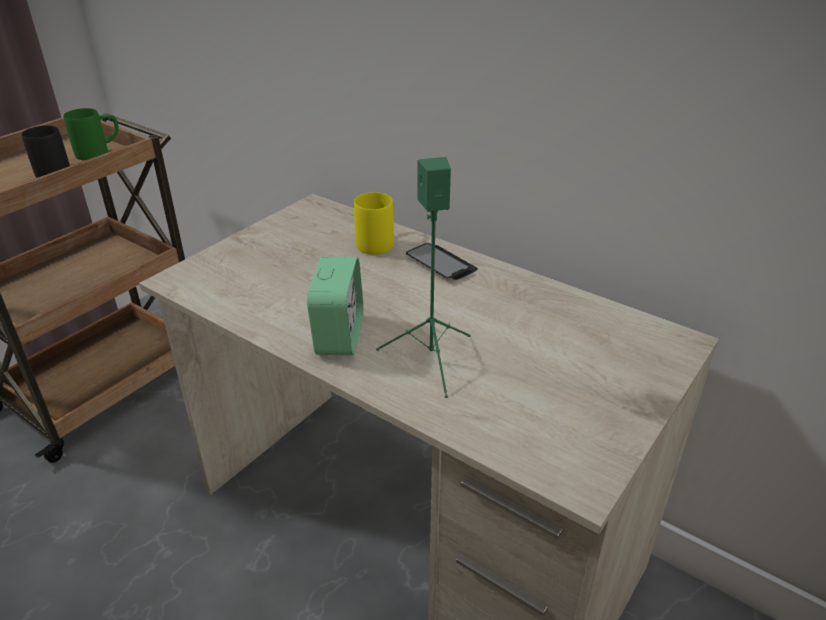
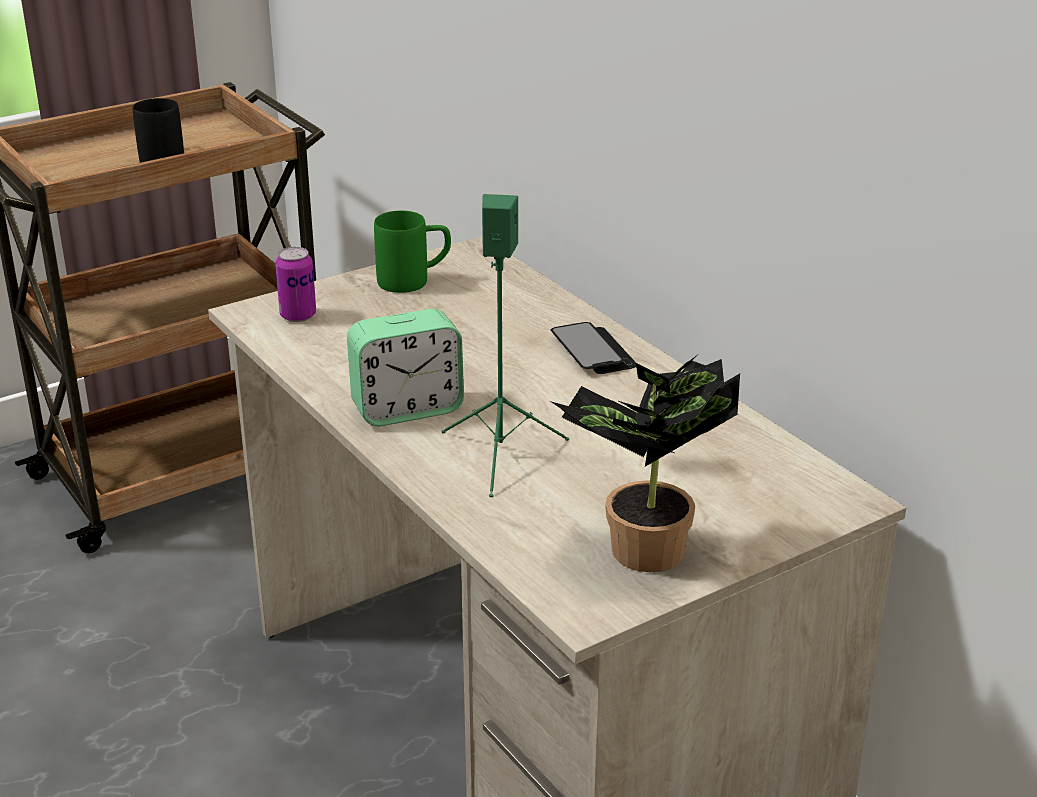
camera: 20 degrees right, 5 degrees down
(99, 152) = (229, 142): green mug -> green mug (414, 281)
(213, 275) = (298, 315): none -> can
(339, 336) = (407, 409): alarm clock -> alarm clock turned 45 degrees clockwise
(378, 241) = (528, 310): yellow mug -> none
(586, 422) = (641, 556): none -> potted plant

